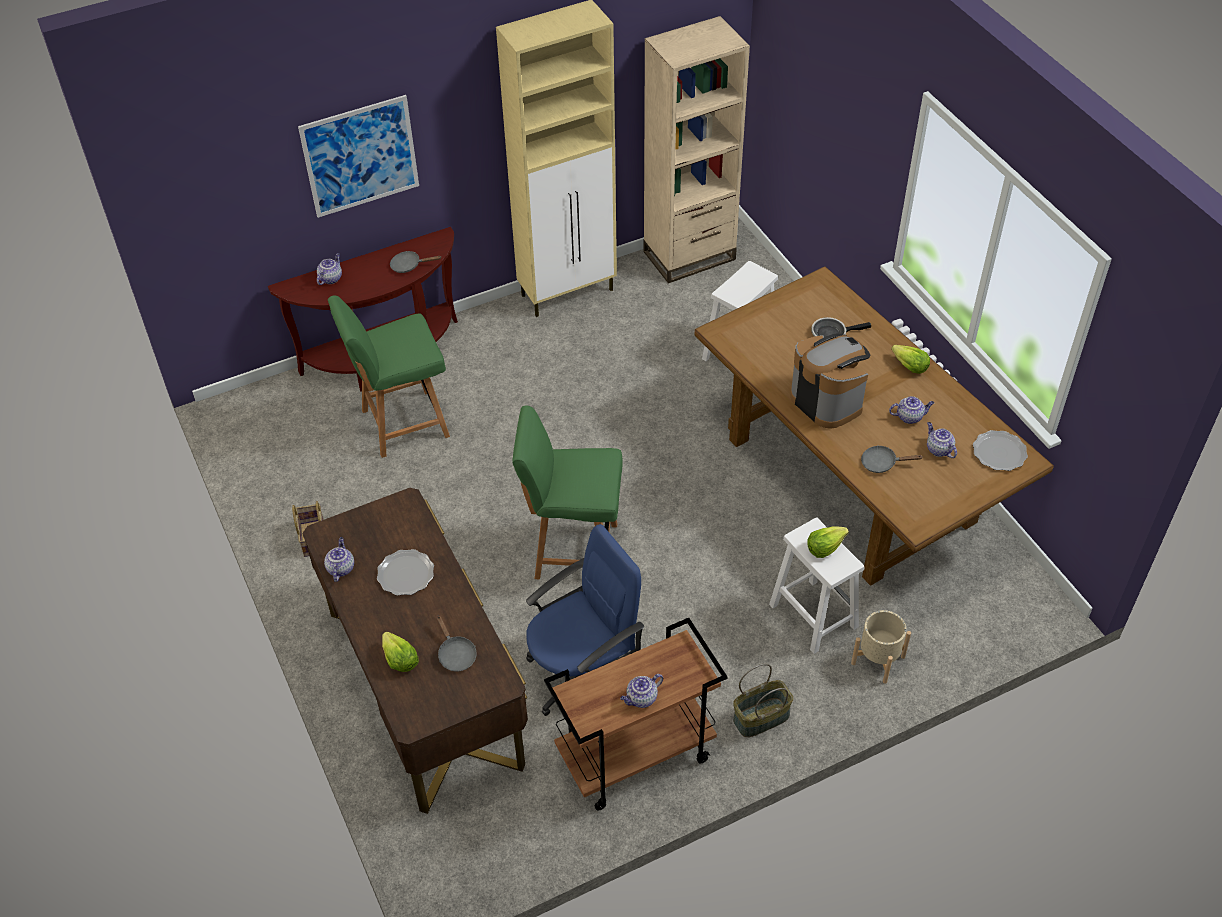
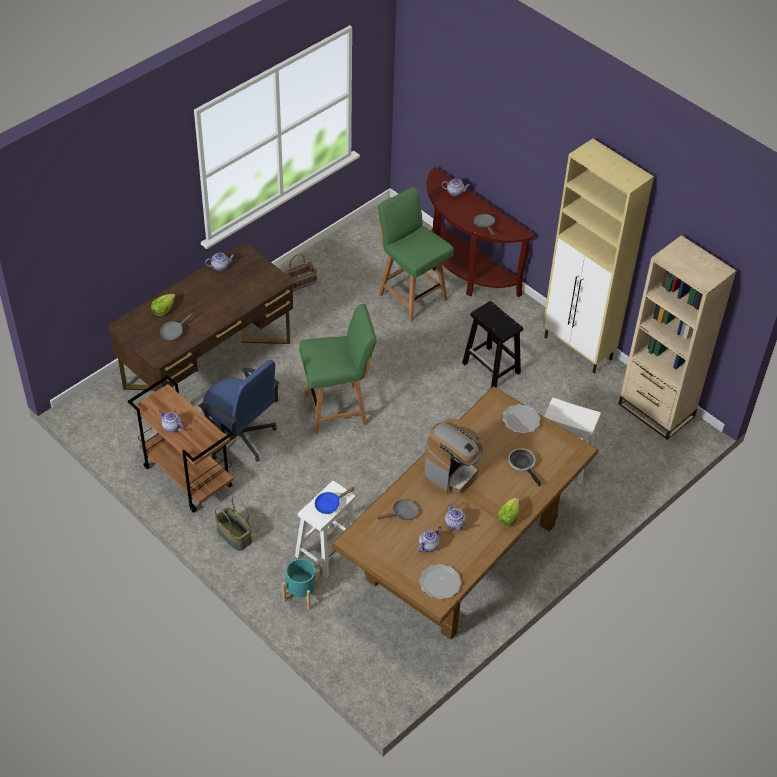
camera: 70 degrees right, 0 degrees up
(360, 156) = (503, 142): picture -> none
(406, 574) = (225, 295): plate -> plate (521, 420)
(567, 377) = (492, 368): none -> black stool
(573, 550) = (337, 409): green chair -> green chair turned 90 degrees clockwise
(825, 547) = (330, 504): lettuce -> blue frying pan
(878, 660) = (301, 594): beige planter -> turquoise planter
(882, 463) = (402, 513): grey frying pan -> grey frying pan turned 75 degrees clockwise

